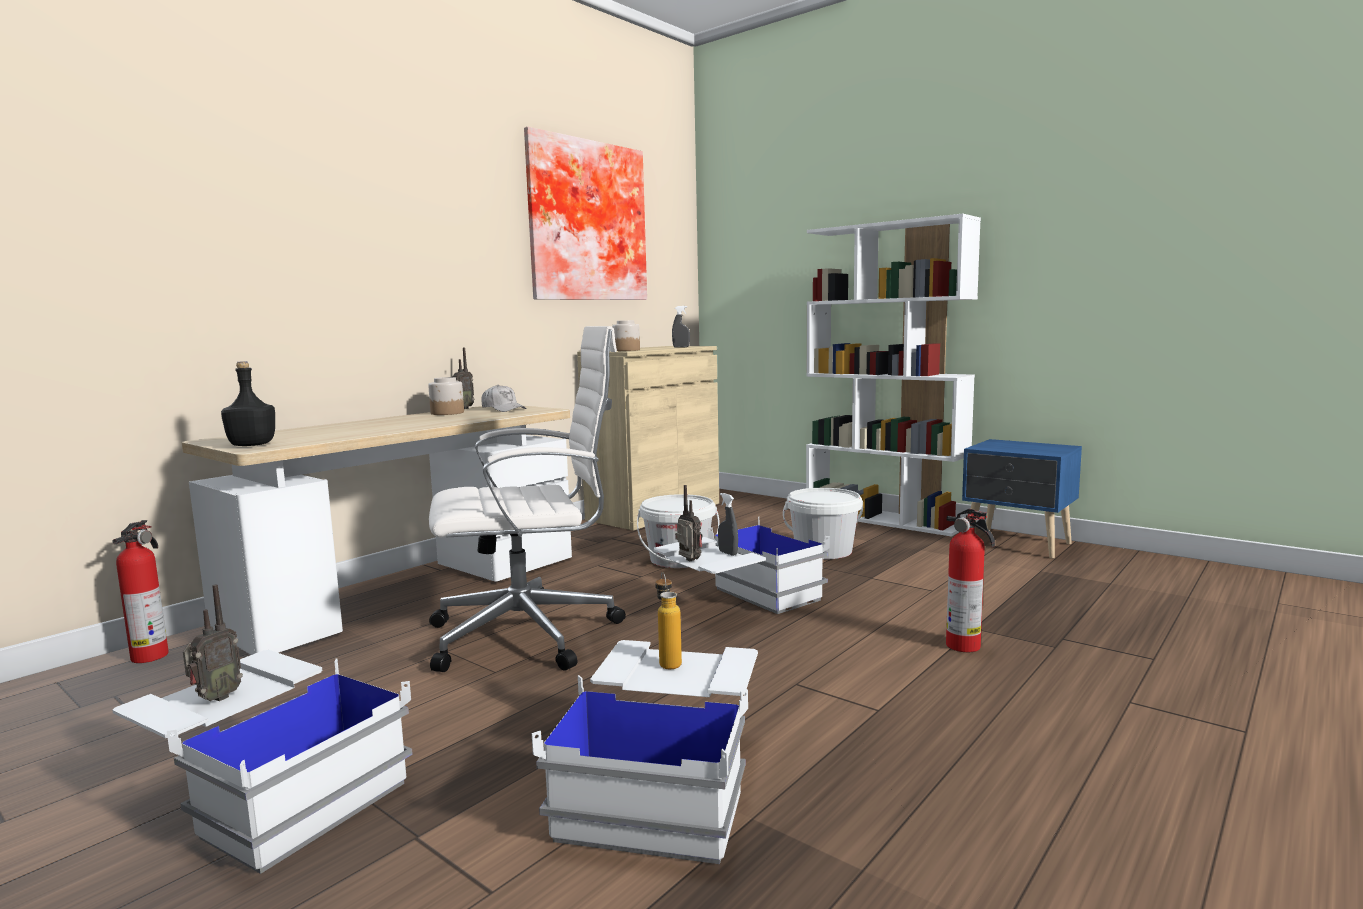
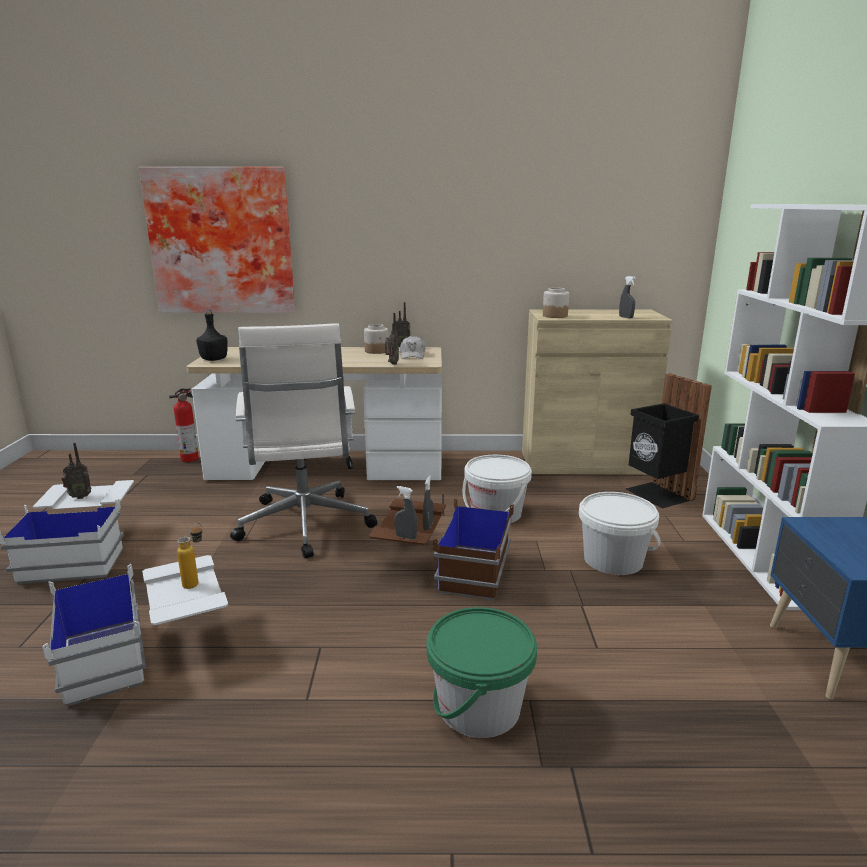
camera: 50 degrees right, 10 degrees up
(530, 634) = (304, 526): white office chair -> white office chair turned 45 degrees clockwise
(585, 222) = (555, 189): picture -> picture (222, 241)
(688, 561) = (391, 520): radio -> radio (391, 364)
(739, 602) = (442, 569): white storage box -> brown storage box
(743, 560) = (406, 537): none -> grey spray bottle
(752, 512) = (657, 494): none -> black trash can
(965, 646) = (479, 707): fire extinguisher -> green bucket

